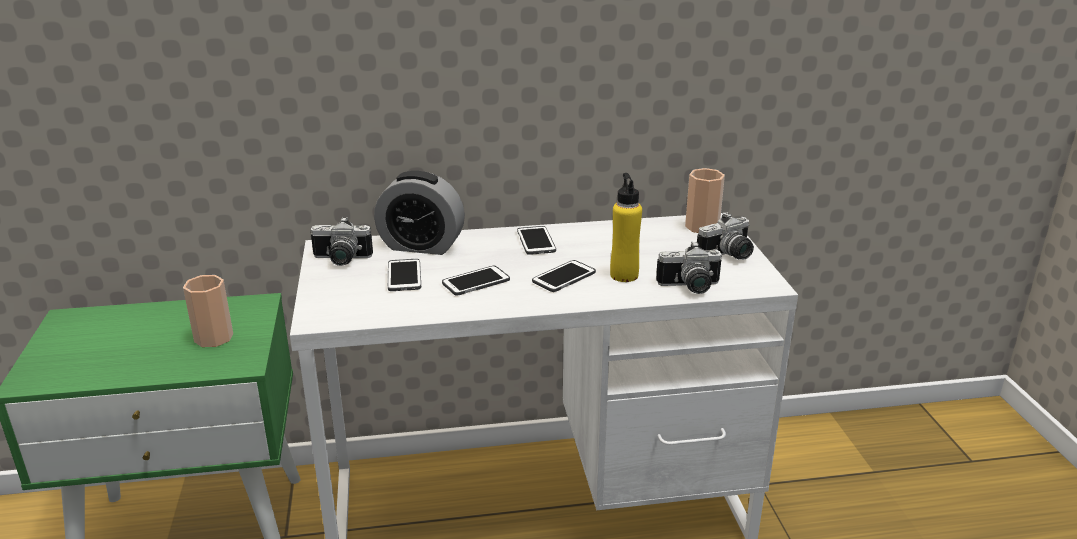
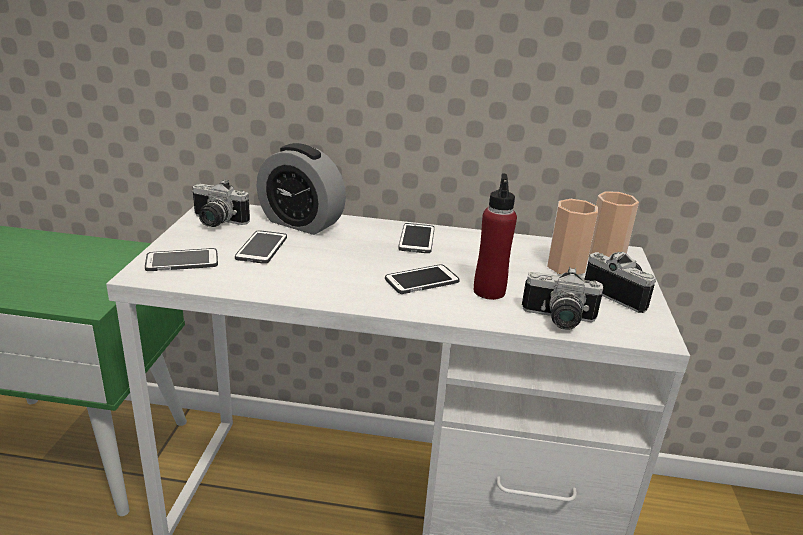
camera: 15 degrees right, 0 degrees up
(213, 338) = (86, 275): cup -> cup (566, 267)
(476, 282) = (327, 267): phone -> phone (182, 261)
(624, 275) = (489, 291): yellow bottle -> red bottle
(728, 256) = (621, 293): camera -> camera turned 120 degrees counterclockwise

